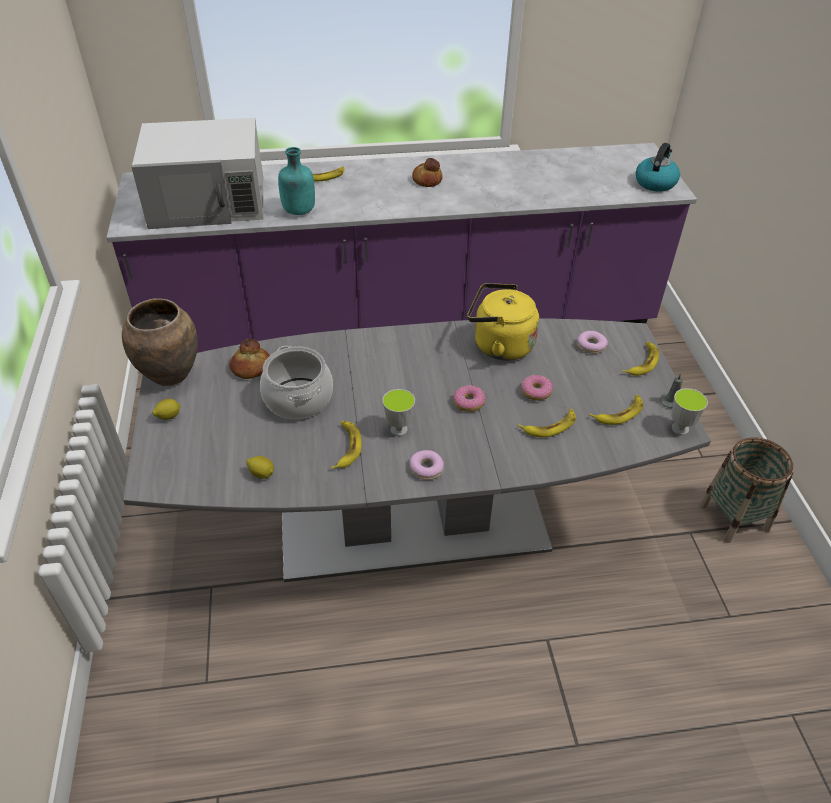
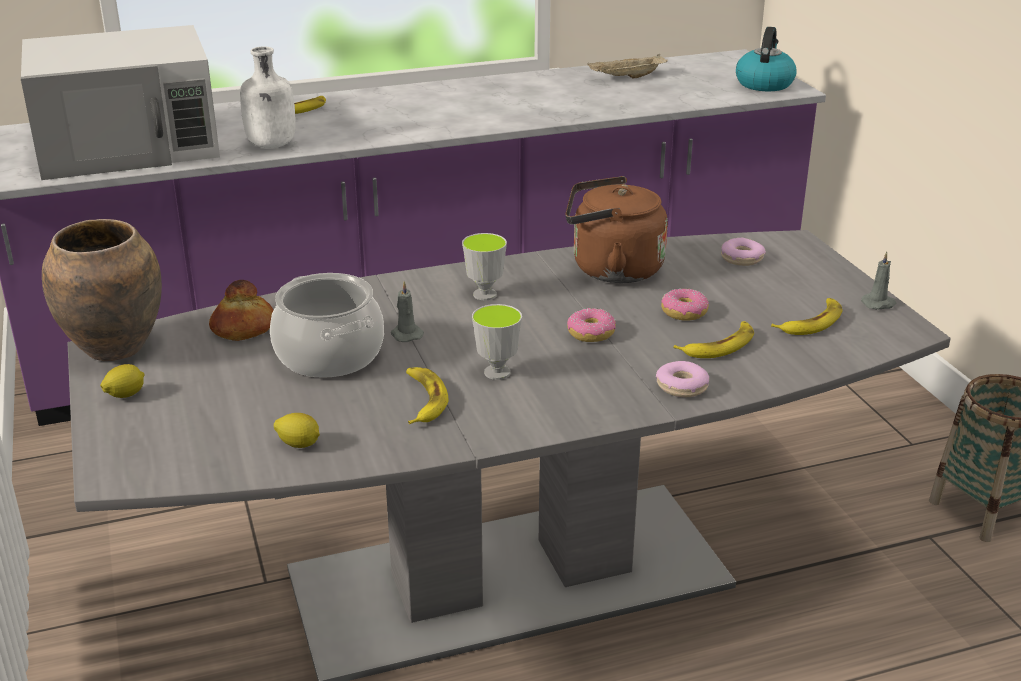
camera: 10 degrees left, 15 degrees down
(298, 211) = (271, 145): turquoise bottle -> white bottle
(350, 387) = (406, 334): none -> grey candle
(426, 180) = (448, 103): bread -> none
(426, 468) = (555, 410): donut -> donut (681, 386)
(499, 345) = (611, 269): yellow kettle -> brown kettle
(558, 166) = (626, 78): none -> beige tray
(642, 362) = (820, 268): banana -> none
(680, 429) = (903, 330): cup -> cup (485, 295)

